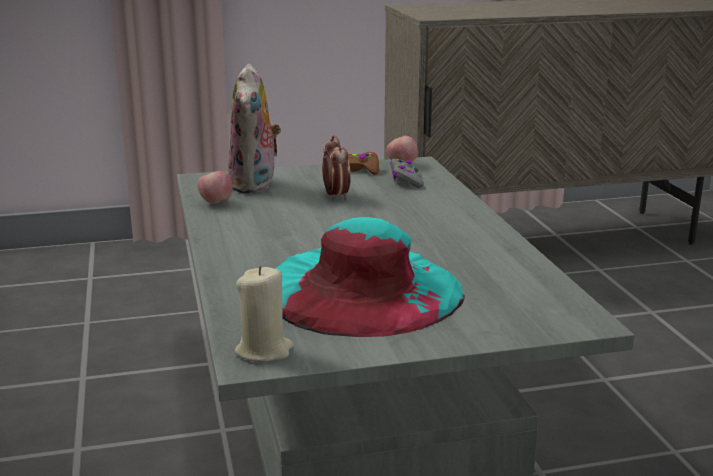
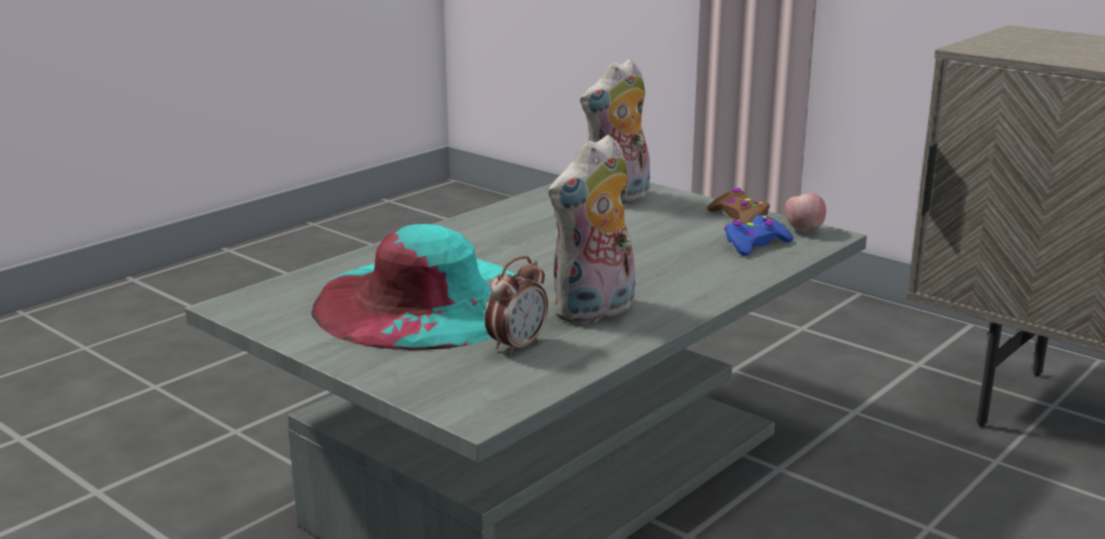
camera: 55 degrees right, 0 degrees up
(215, 203) = (545, 200): apple -> none
(264, 351) = (256, 304): beige candle -> none
(335, 196) = (647, 232): alarm clock -> alarm clock (517, 346)
(406, 180) = (755, 244): grey game controller -> blue game controller
(458, 246) = (595, 312): none -> plush toy

